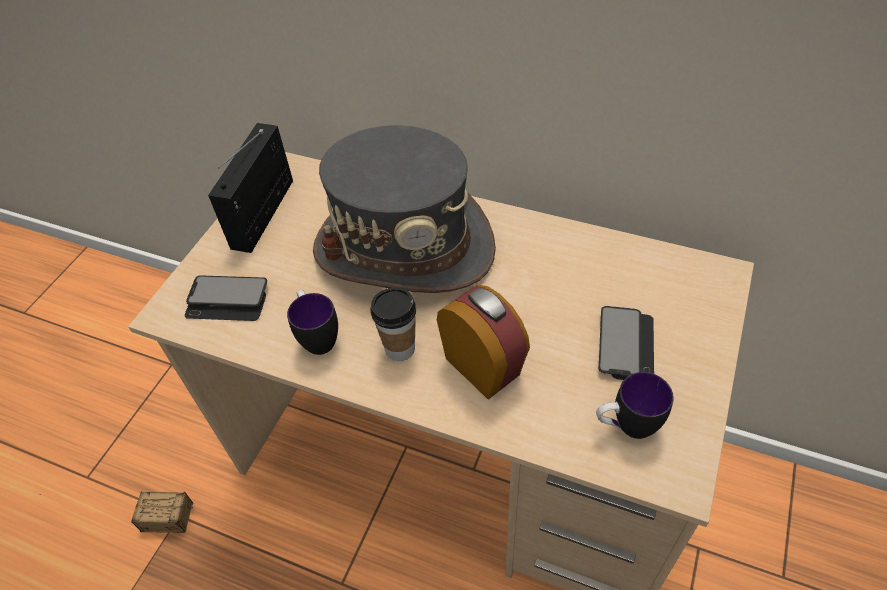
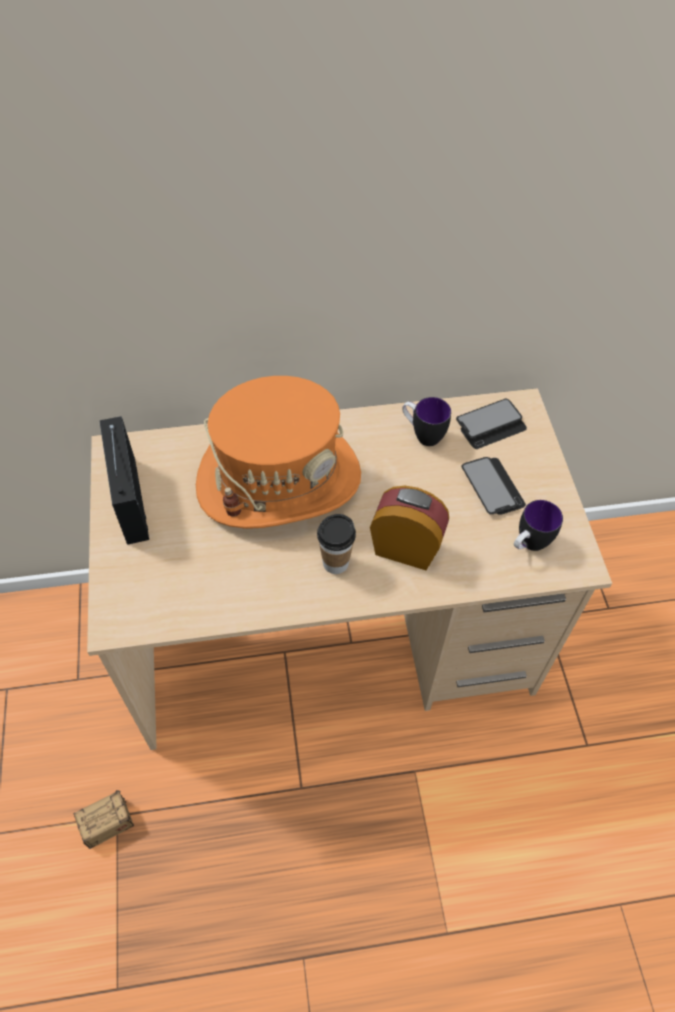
camera: 35 degrees left, 5 degrees up
(227, 300) = (161, 588): phone -> phone (491, 425)
(317, 337) = (263, 583): mug -> mug (422, 434)
(404, 247) = (279, 479): grey hat -> orange hat

